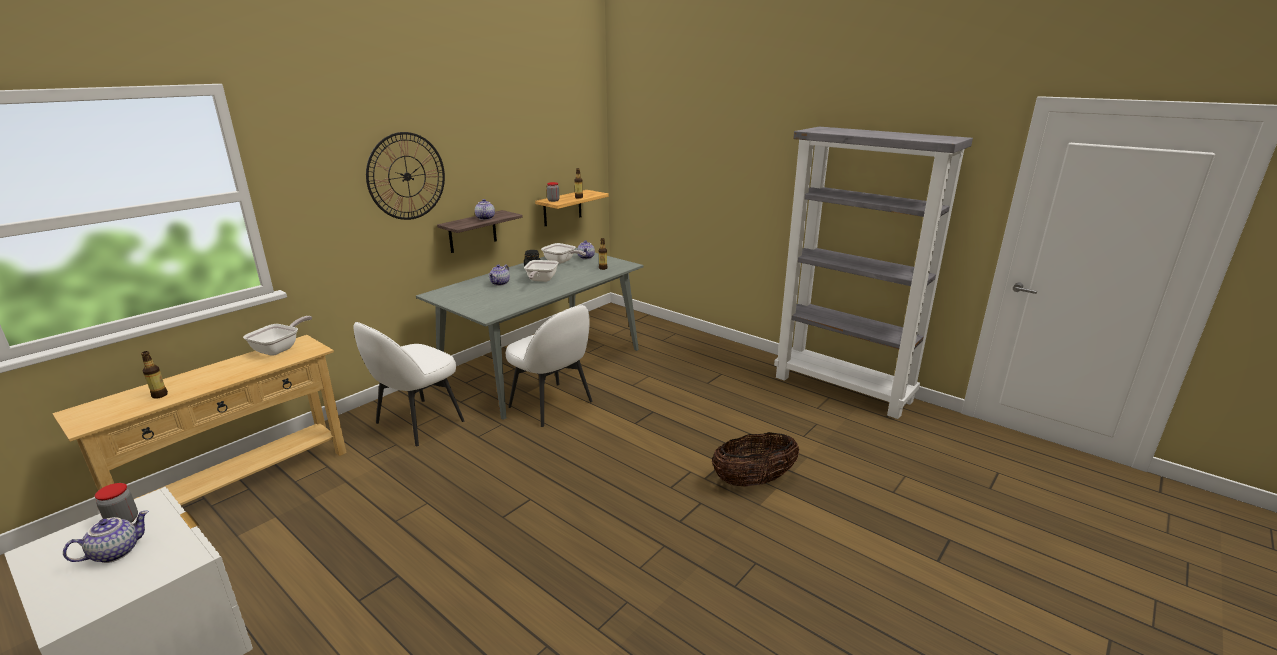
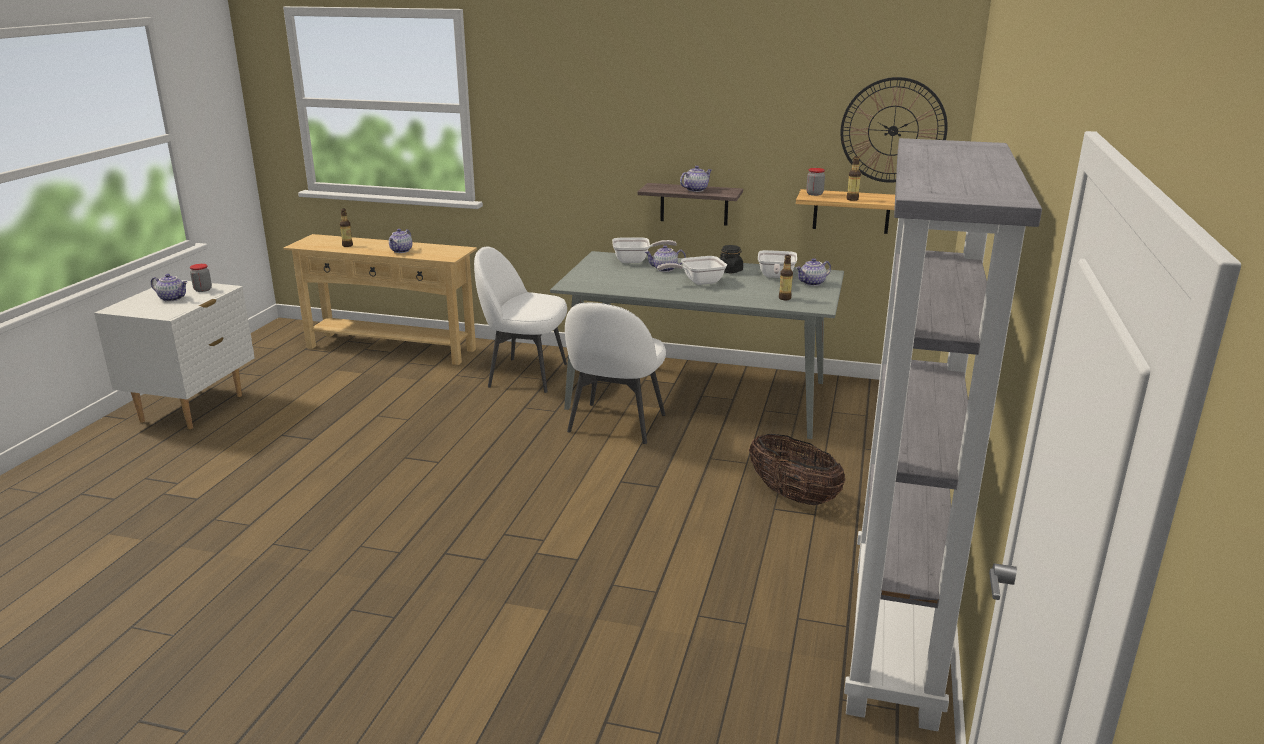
camera: 65 degrees right, 0 degrees up
(246, 368) = (401, 251): none -> teapot
(280, 348) = (443, 248): frying pan -> frying pan (636, 261)
(407, 176) = (619, 120): wall clock -> wall clock (893, 130)
(753, 480) = (554, 589): basket -> basket (793, 496)

